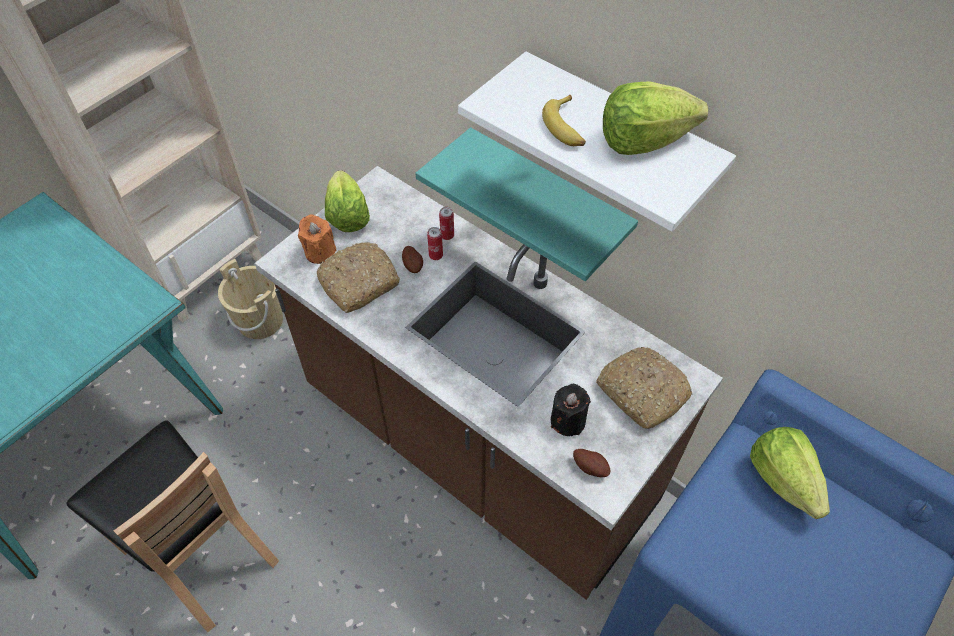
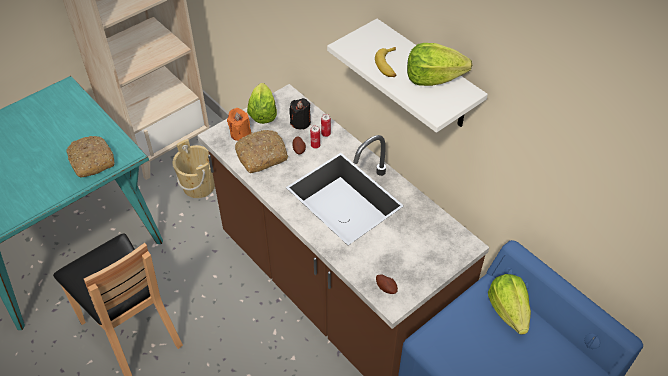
camera: 10 degrees right, 5 degrees down
(547, 200) = (389, 115): turquoise shelf -> none
(568, 420) = (378, 258): black candle -> black candle (300, 122)
(641, 392) = (431, 248): bread -> bread (91, 161)

